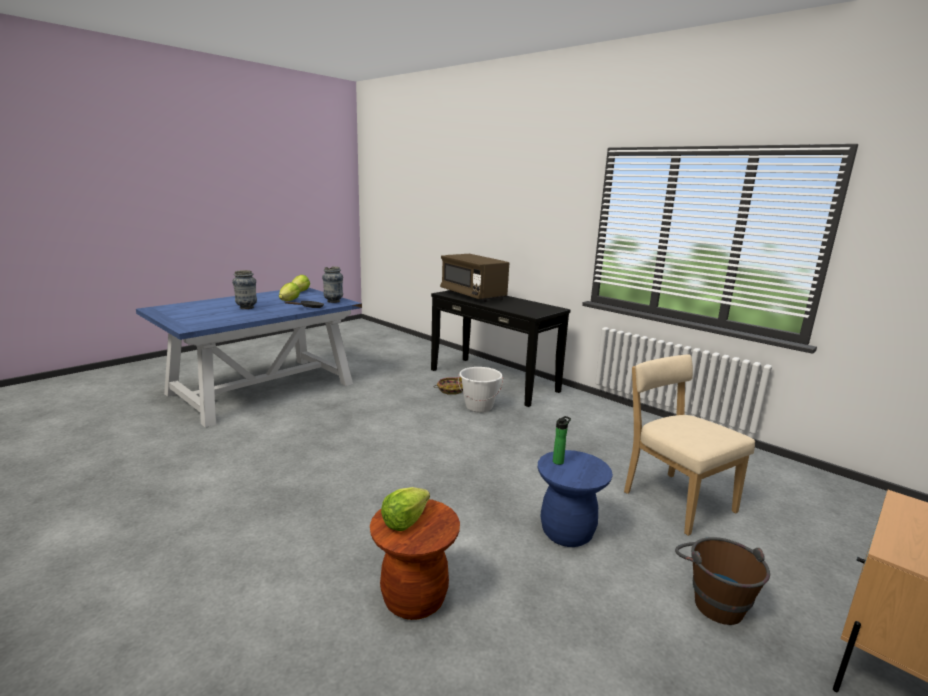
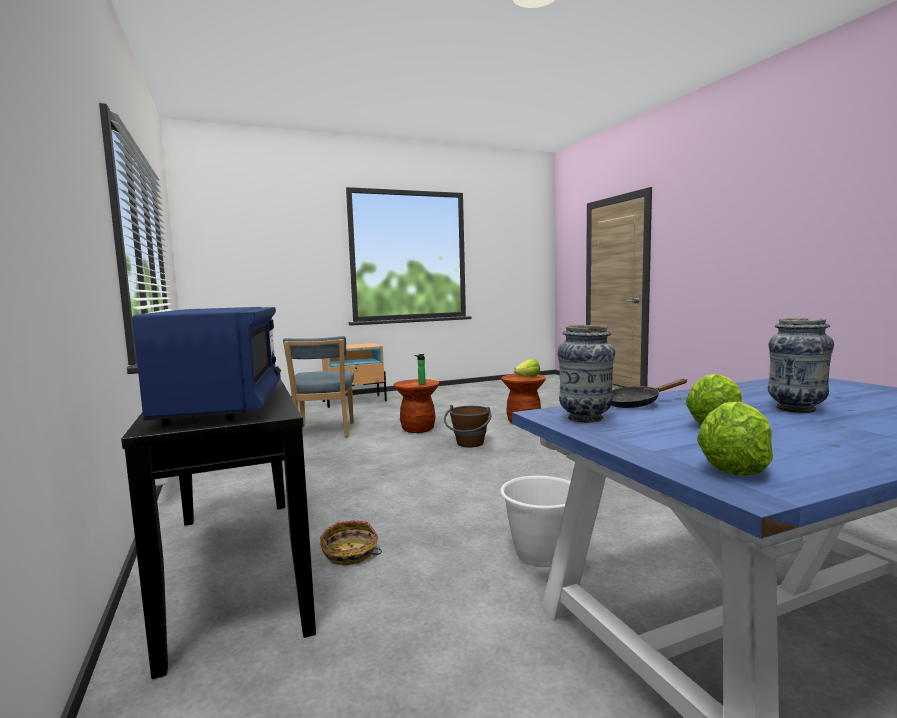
camera: 155 degrees left, 10 degrees down
(473, 295) = (223, 405): brown microwave -> blue microwave
(479, 407) = (350, 514): white bucket -> white bucket (541, 554)
(567, 532) = (418, 429): blue stool -> brown stool
(674, 499) = (324, 432): beige chair -> blue chair
(712, 599) = (386, 412): brown bucket -> brown bucket (469, 445)

